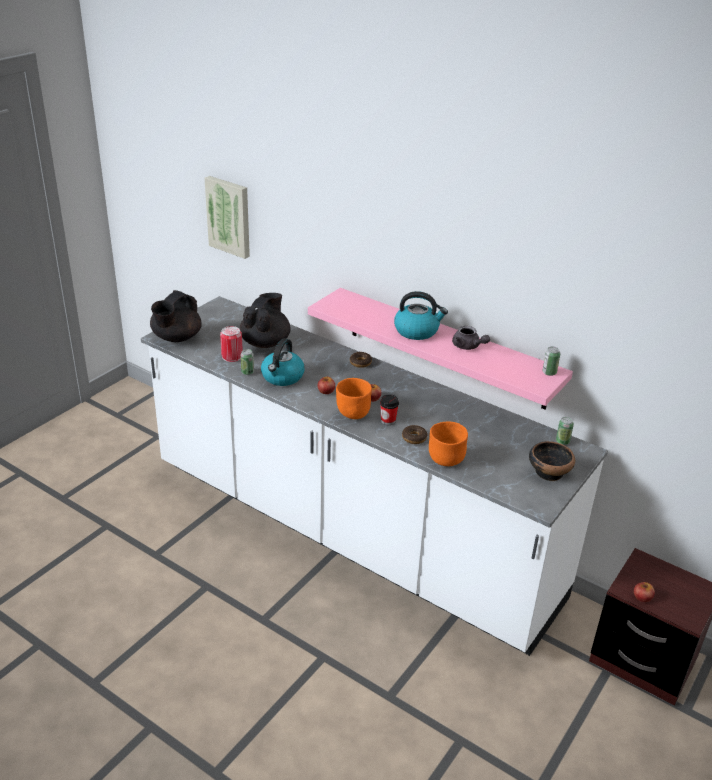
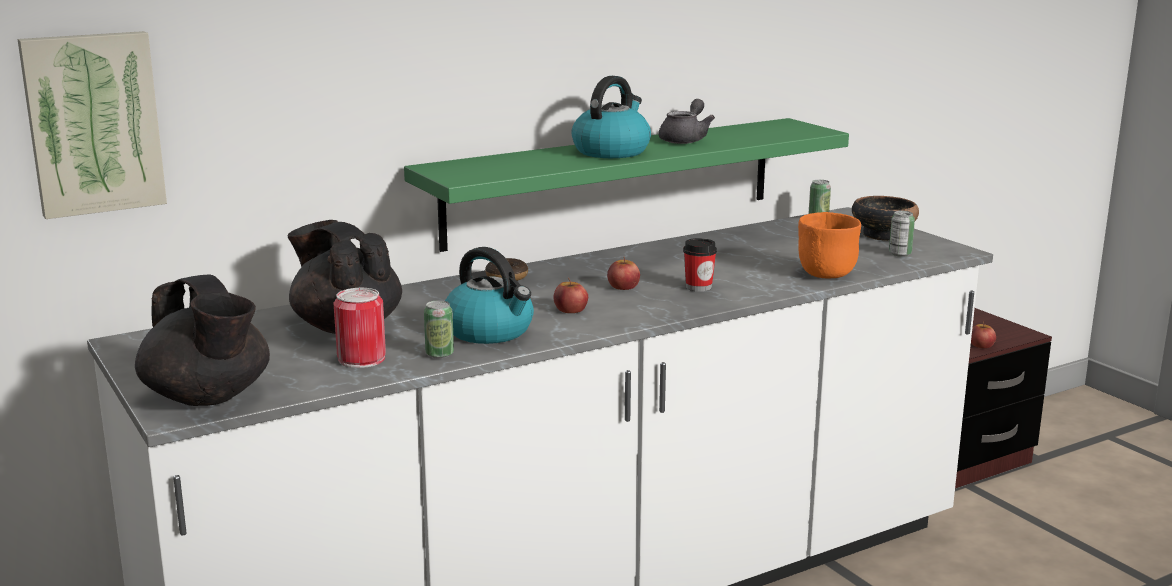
camera: 65 degrees left, 15 degrees down
(352, 414) = (660, 304): orange bowl -> none
(414, 438) = (758, 281): donut -> none
(446, 348) = (612, 181): pink shelf -> green shelf
(468, 347) = (685, 139): grey teapot -> grey teapot turned 45 degrees counterclockwise
(549, 372) = (786, 124): can -> can (900, 254)

